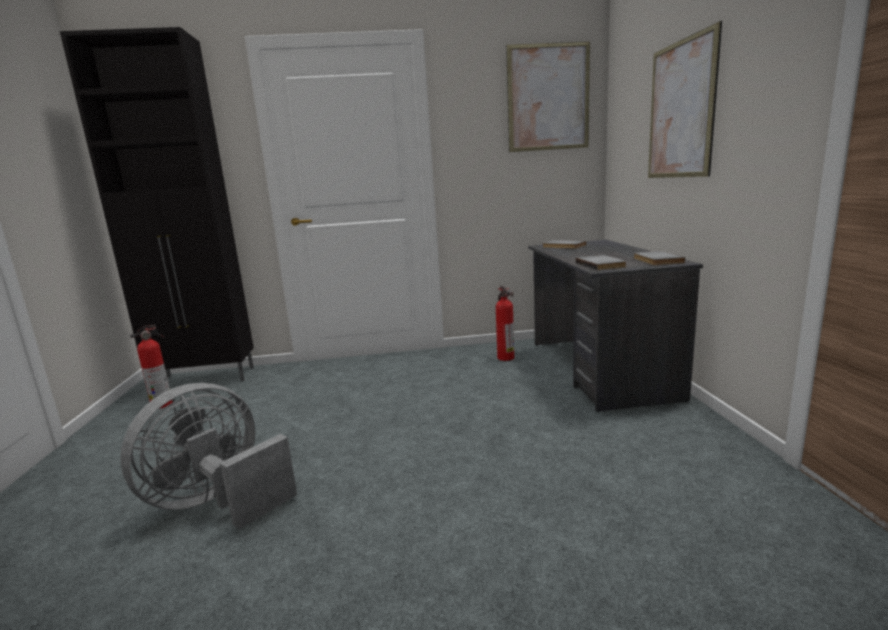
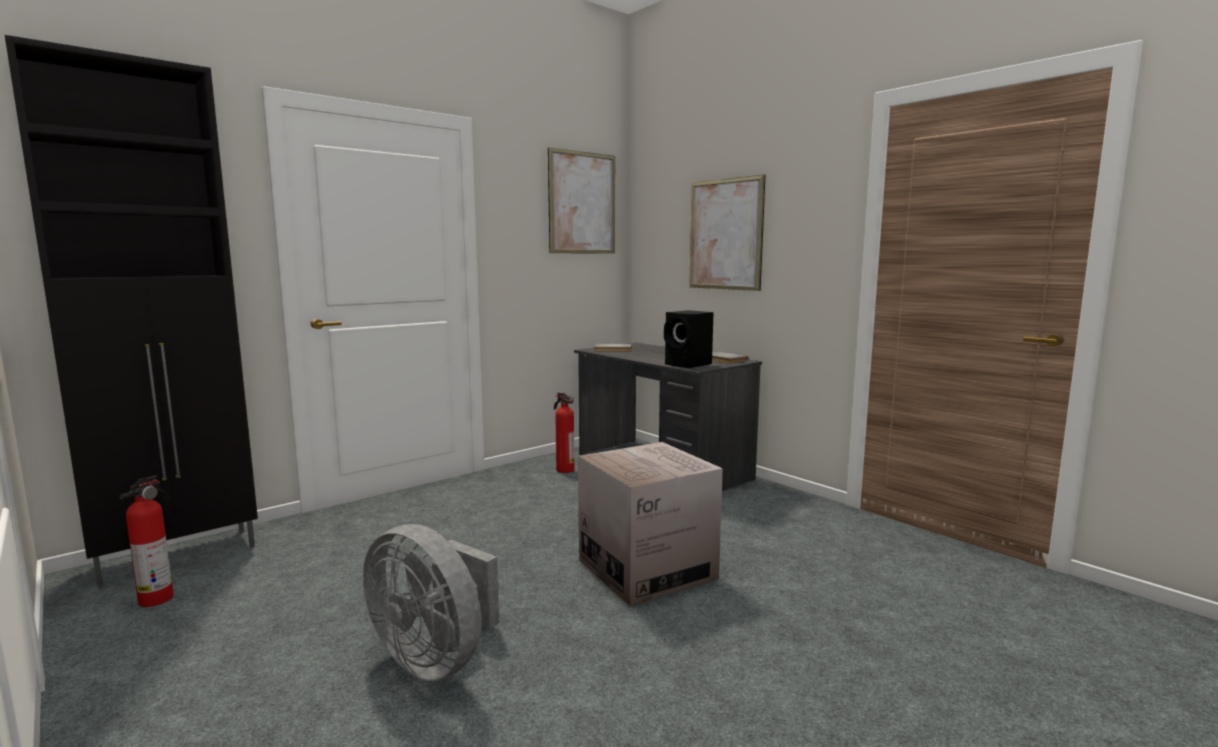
camera: 35 degrees left, 5 degrees down
(217, 502) = (436, 658): grey fan -> grey fan turned 60 degrees counterclockwise
(457, 474) = (647, 569): none -> cardboard box
(602, 264) = (689, 364): grey book -> black speaker

